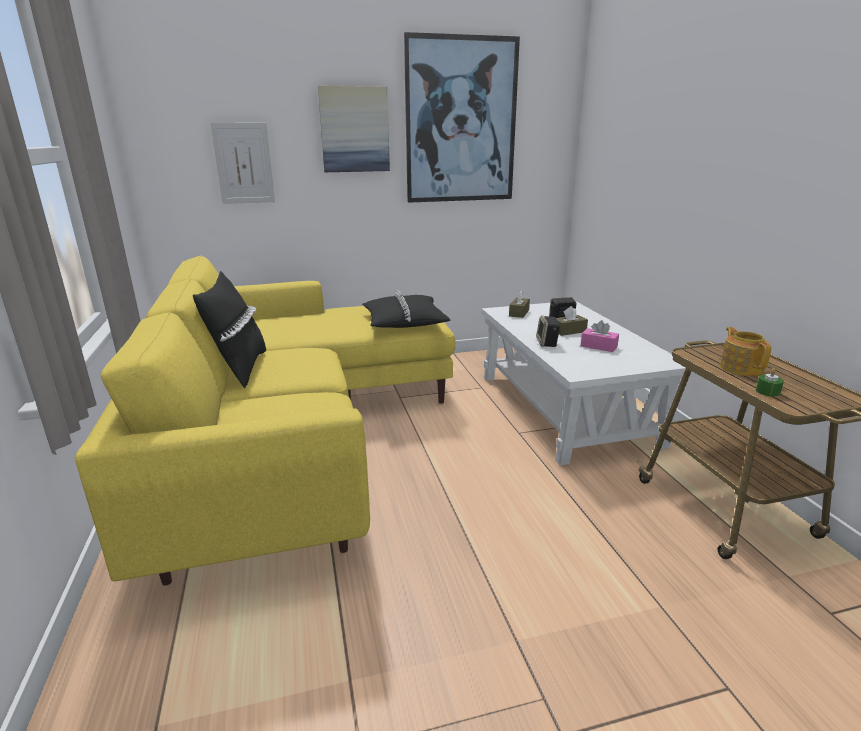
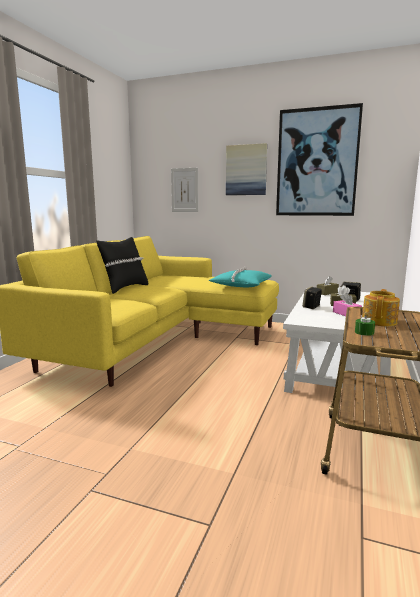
camera: 35 degrees right, 10 degrees down
(404, 321) = (241, 285): black pillow -> turquoise pillow

